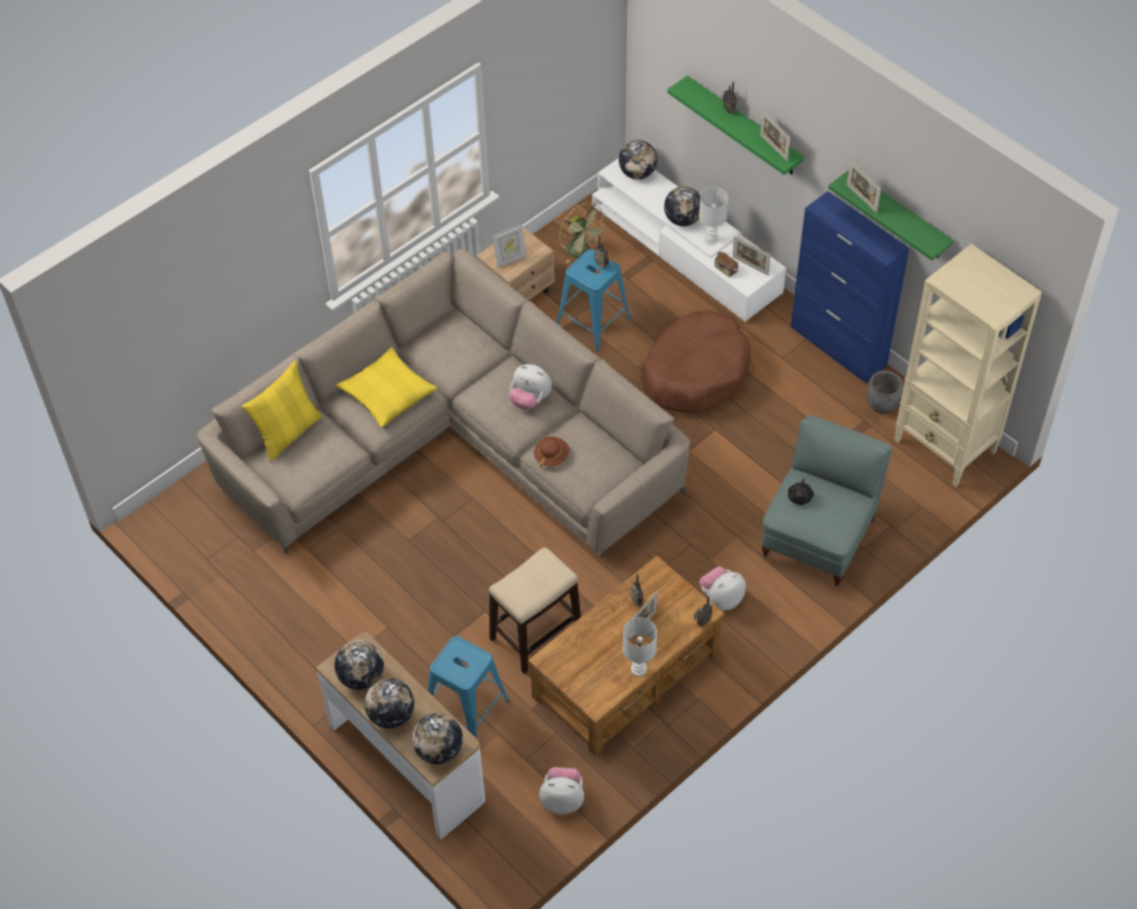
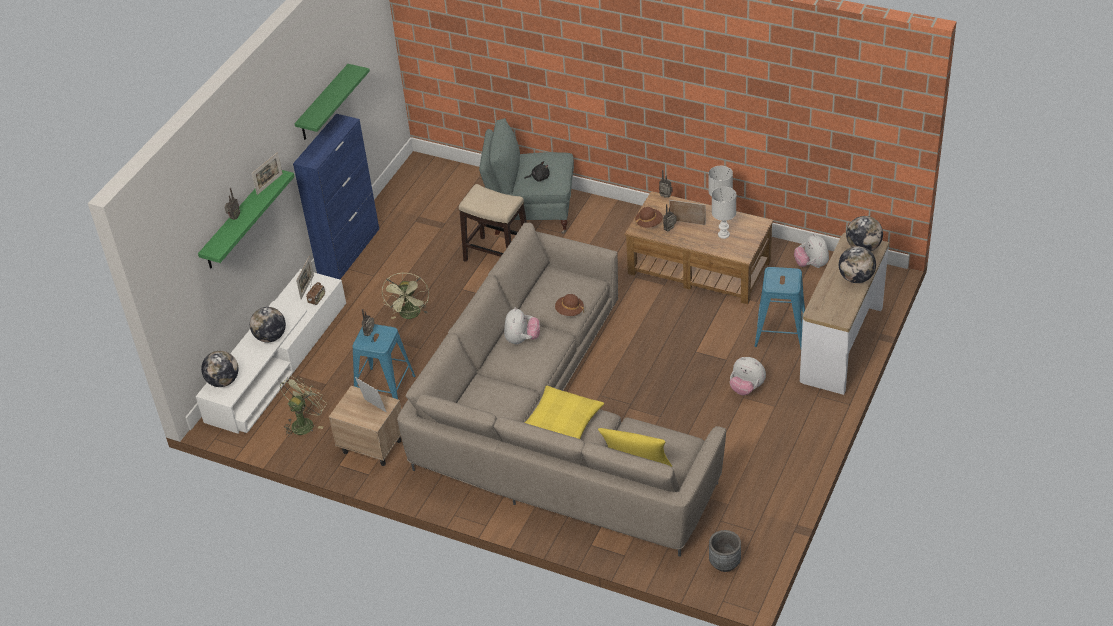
camera: 110 degrees left, 10 degrees down
(361, 677) = (839, 303): globe -> none
(535, 635) = (698, 319): stool -> stool (497, 256)
(661, 586) = (649, 223): none -> brown hat
(695, 372) = (410, 315): brown dog bed -> green fan
(711, 240) = (287, 314): white table lamp -> white table lamp (723, 234)
(721, 598) = (610, 243): plush toy -> plush toy (746, 388)
(861, 198) = (324, 110): picture frame -> none
(882, 404) = (395, 216): grey planter -> grey planter (724, 563)
(945, 447) = (421, 179): beige bookcase -> none

